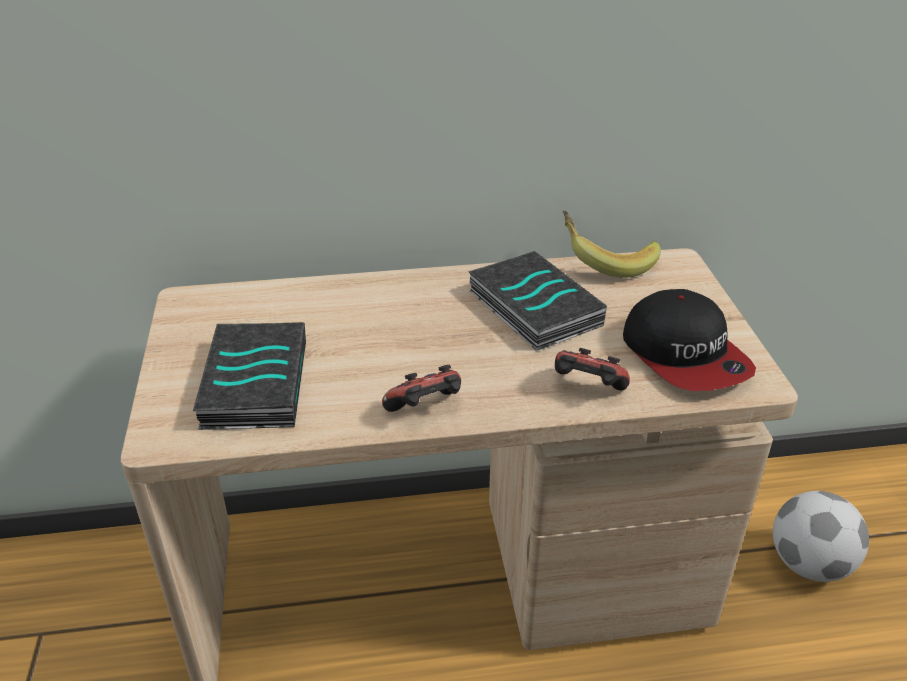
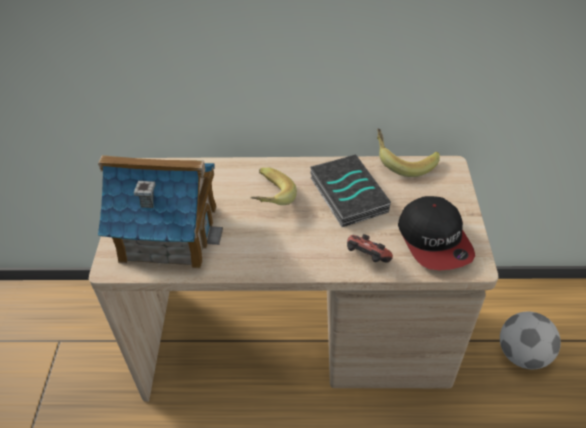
camera: 10 degrees right, 10 degrees up
(253, 383) = (168, 233): book -> toy house
(408, 323) = (267, 199): none -> banana
(426, 409) = (265, 262): game controller -> none

